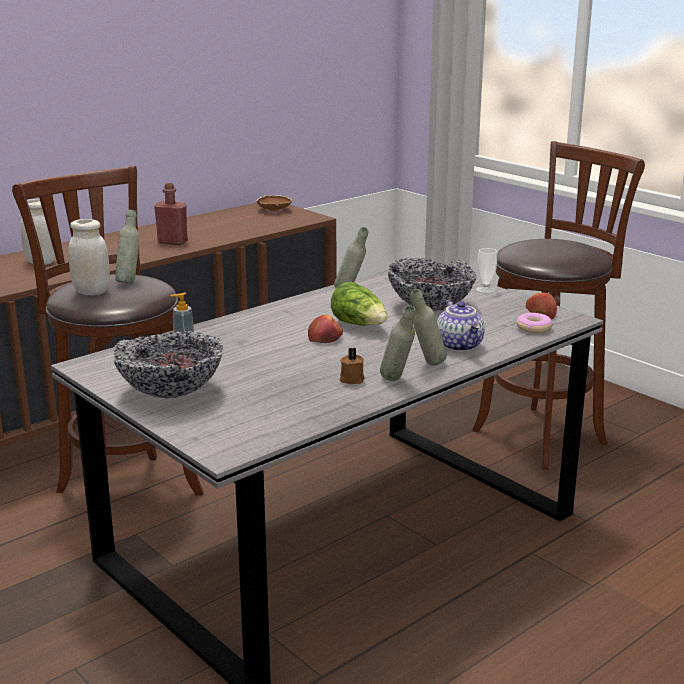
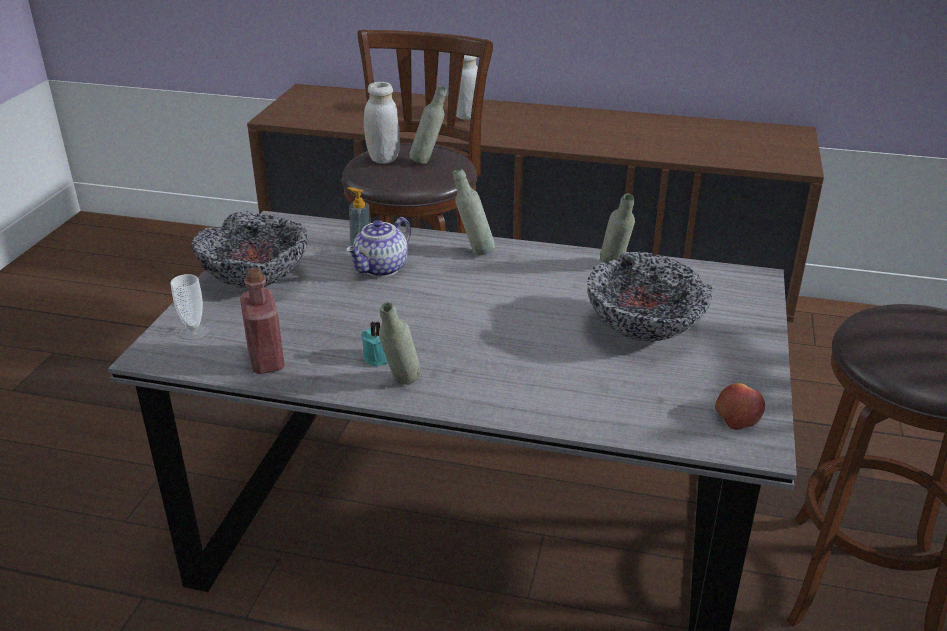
camera: 55 degrees right, 10 degrees up
(172, 242) = (602, 138): red bottle -> red bottle (266, 361)
(274, 210) = (782, 140): brown bowl -> none
(325, 338) = (468, 302): apple -> none
(351, 379) = (378, 357): brown candle -> turquoise candle
(360, 325) = (529, 308): lettuce -> none
(427, 365) = (468, 388): grey bottle -> grey bottle (473, 252)
(460, 346) = (551, 391): teapot -> teapot (382, 269)
(485, 290) = (759, 346): cup -> cup (194, 332)
(534, 328) = (679, 426): donut -> none

